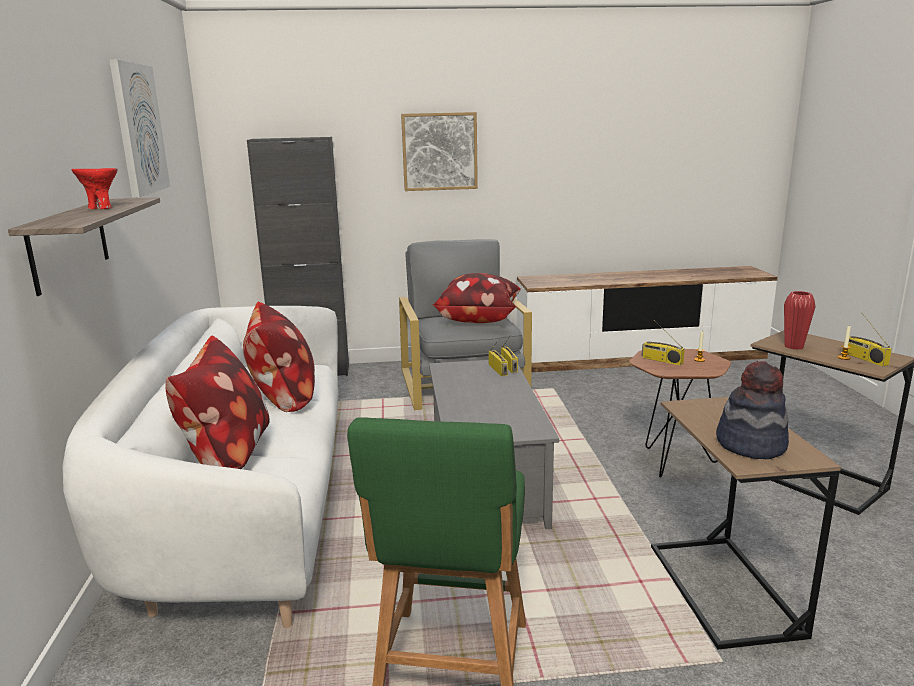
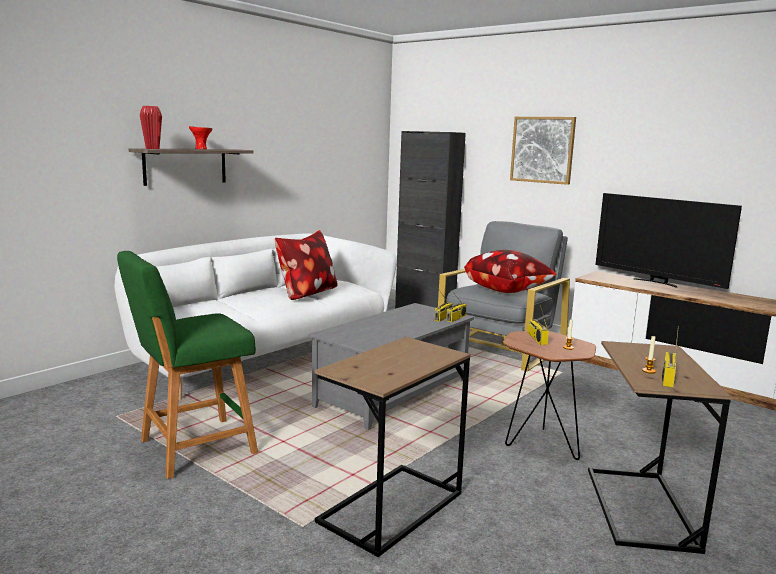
camera: 45 degrees right, 5 degrees down
(138, 129) = (293, 114): picture -> none
(226, 455) = (222, 304): pillow -> none
(585, 275) = (657, 282): none -> television
(751, 444) = (373, 366): hat -> none
(793, 347) = (631, 353): red vase -> red vase (152, 148)

